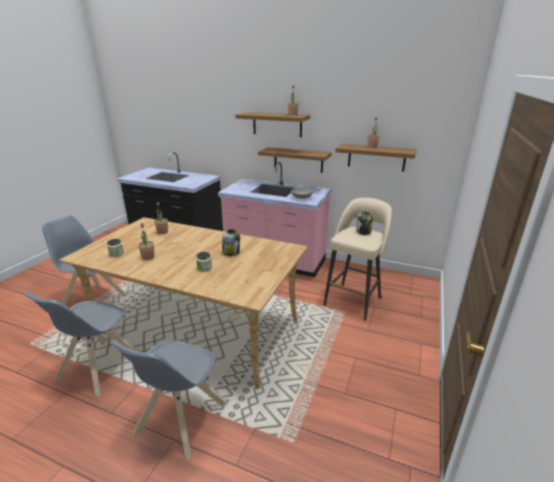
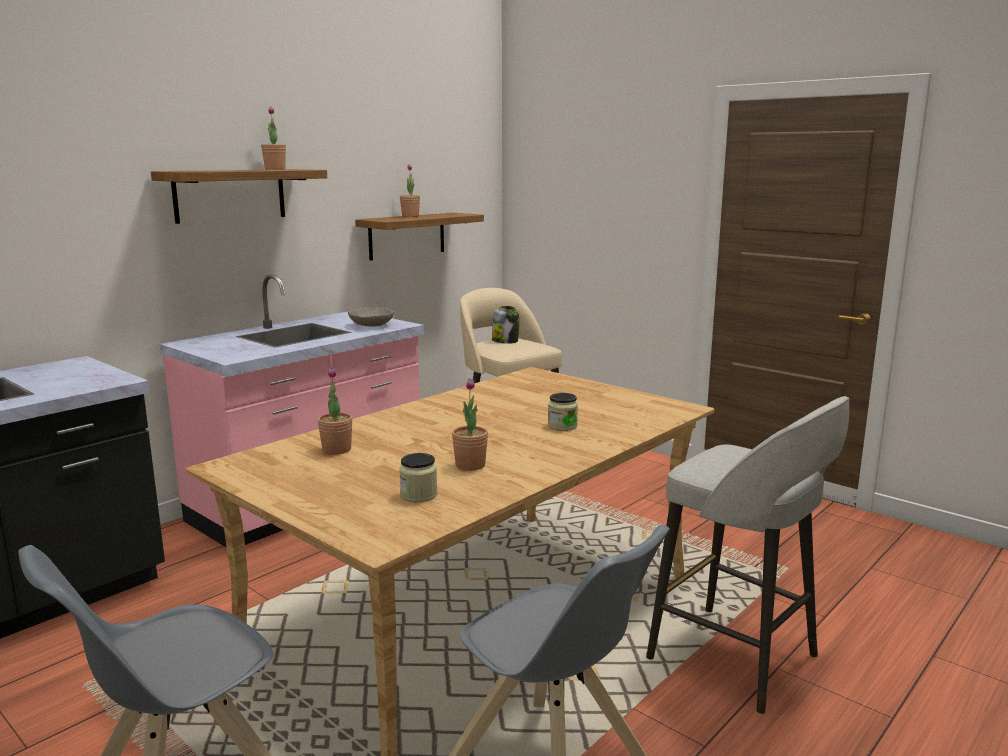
camera: 70 degrees left, 10 degrees down
(180, 420) = (737, 659): grey chair -> grey stool
(231, 252) = (513, 406): jar -> none
(298, 159) = (282, 267): shelf -> none

